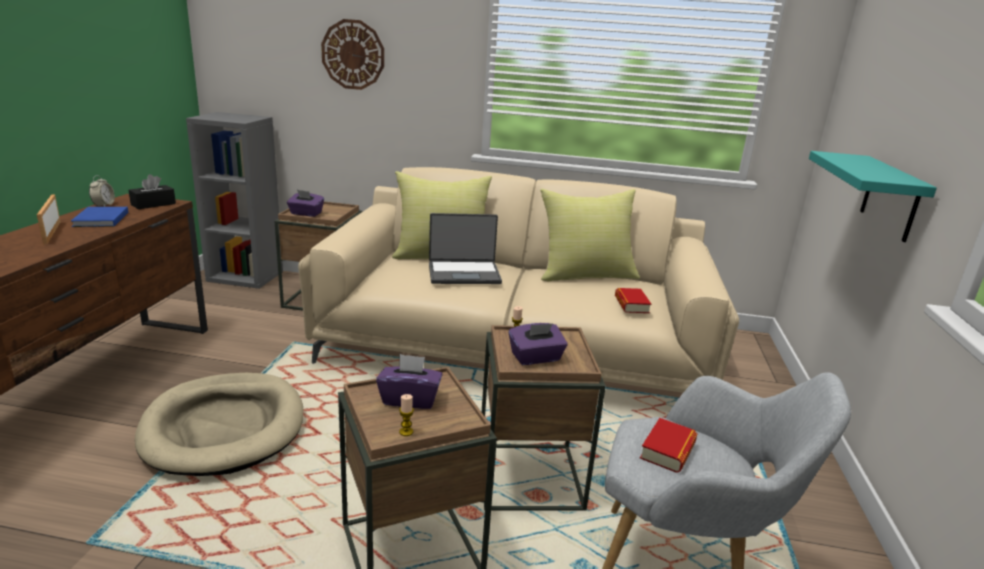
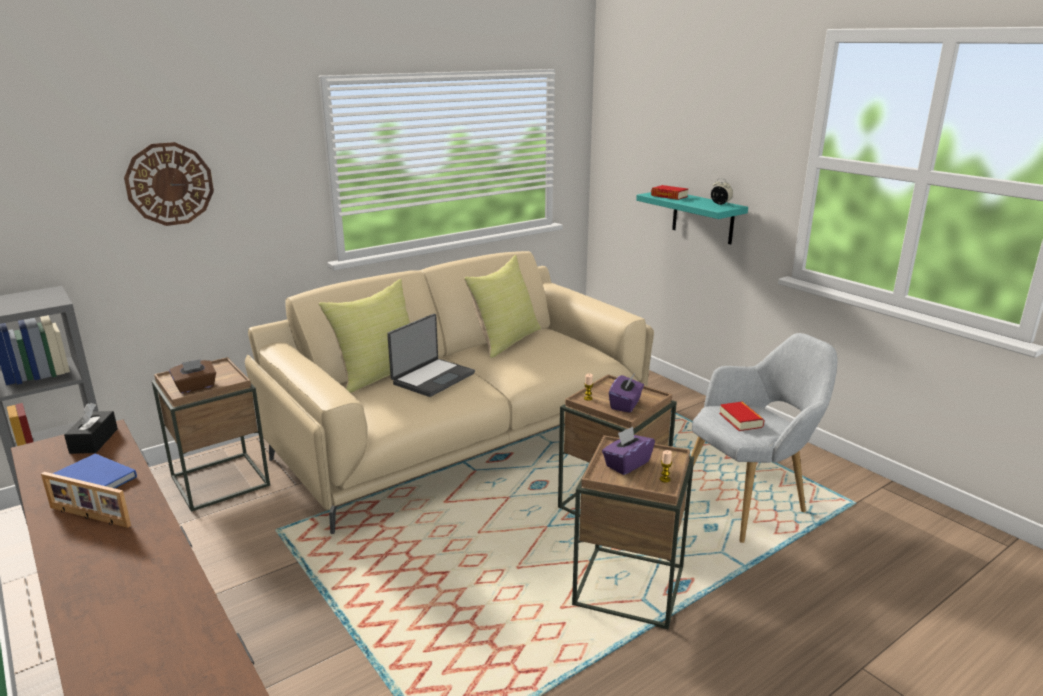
camera: 45 degrees left, 0 degrees up
(104, 205) = (37, 469): alarm clock -> alarm clock (720, 204)
(224, 427) = (365, 622): beige dog bed -> none
(306, 213) = (195, 387): purple tissue box -> brown tissue box
(631, 304) = (572, 349): book -> book (669, 196)

